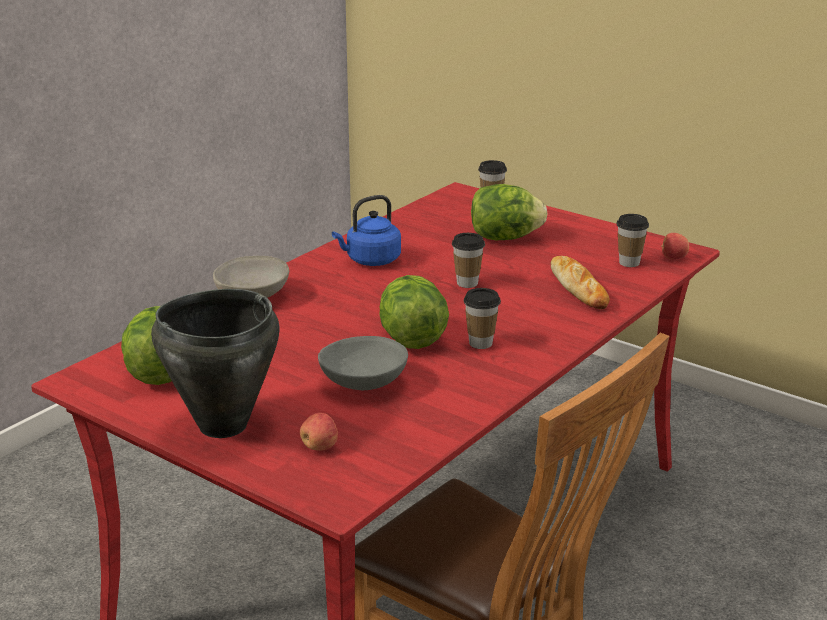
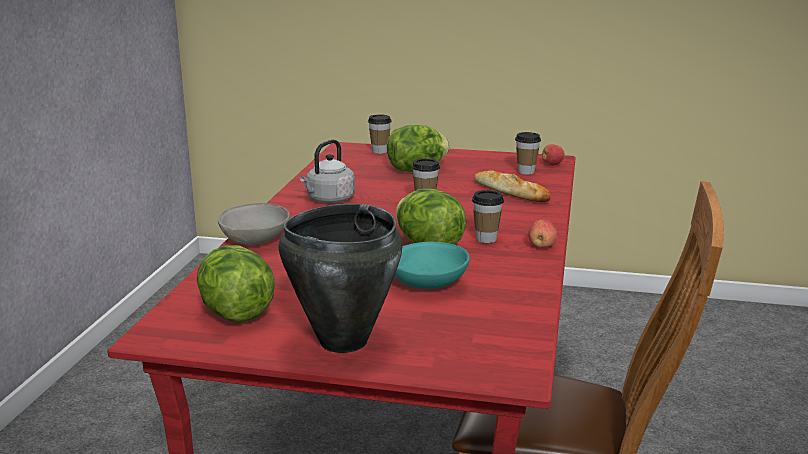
camera: 25 degrees left, 5 degrees down
(320, 447) = (450, 338): apple -> apple (542, 246)
(364, 383) = (429, 284): grey bowl -> turquoise bowl
(370, 260) = (329, 200): blue kettle -> grey kettle

